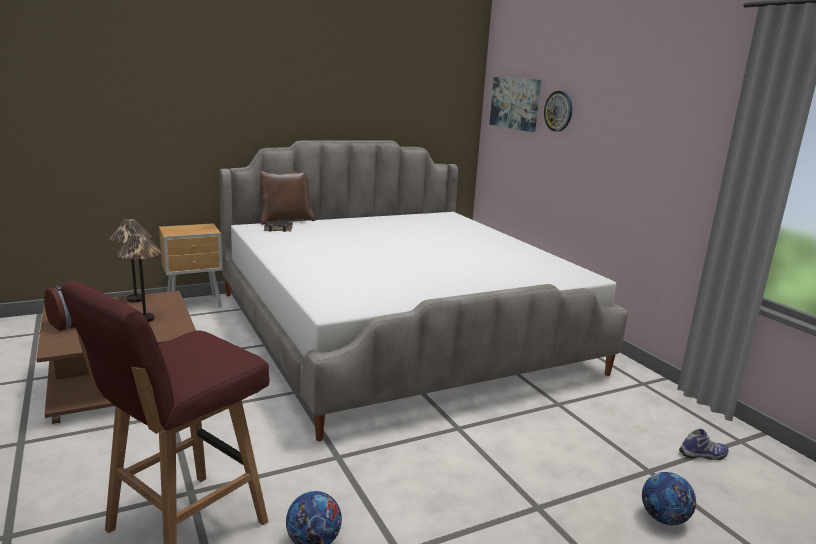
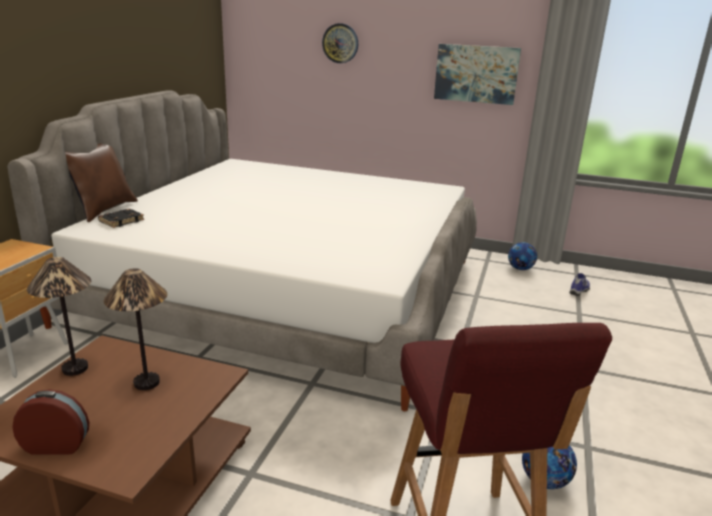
camera: 45 degrees left, 5 degrees up
(515, 103) = (276, 37): picture -> picture (476, 74)
(664, 518) = (627, 337): football -> football (520, 269)

